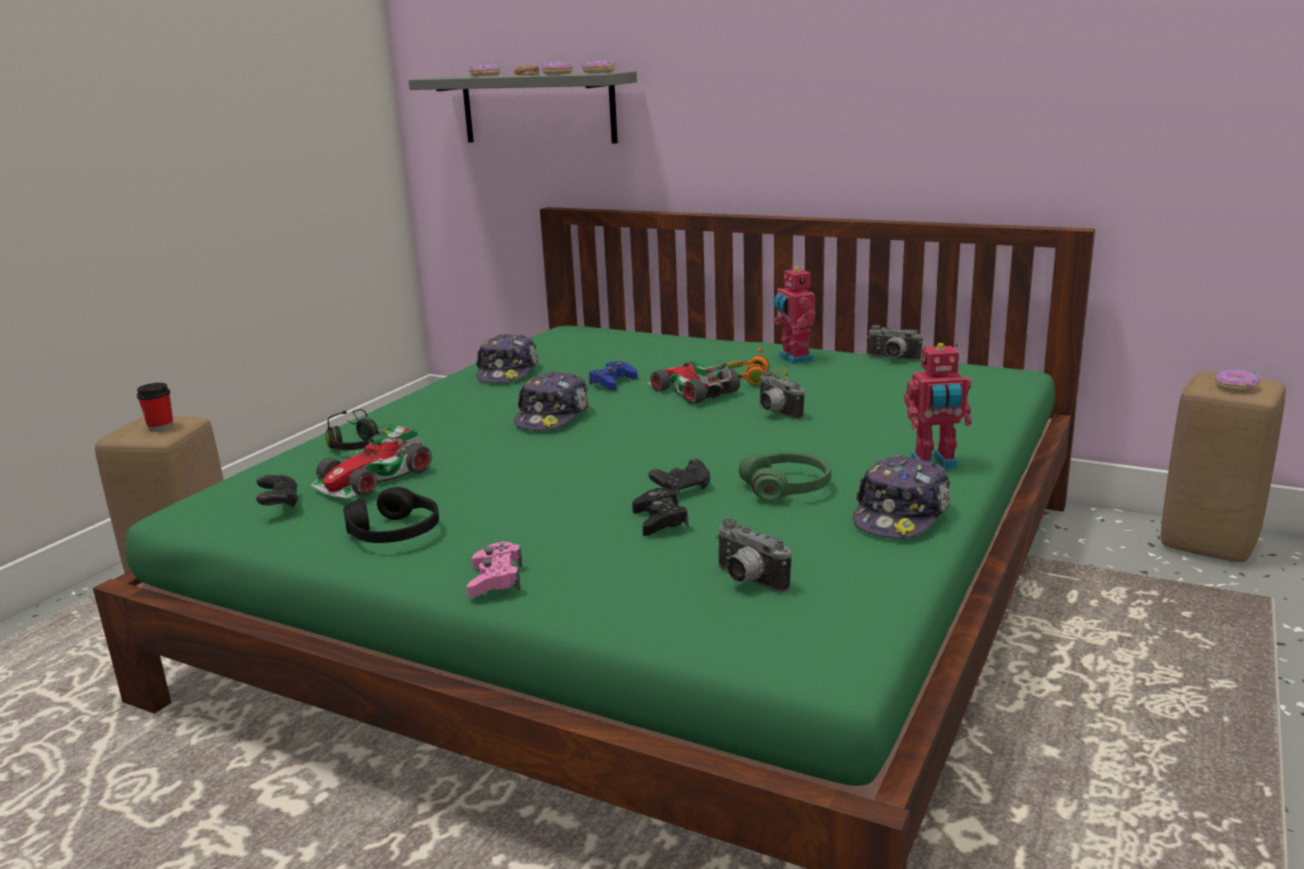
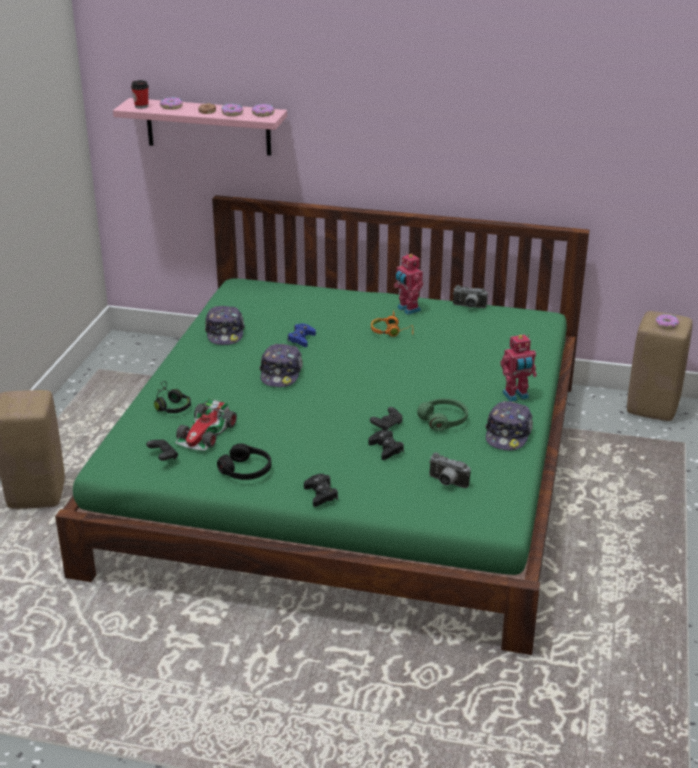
camera: 15 degrees left, 10 degrees up
(161, 427) = (29, 402): cup -> cup (141, 106)
(495, 579) = (321, 494): pink game controller -> black game controller
(538, 108) = (208, 127): grey shelf -> pink shelf
(691, 391) = (355, 344): toy car -> none
(775, 413) = (415, 361): camera -> none

